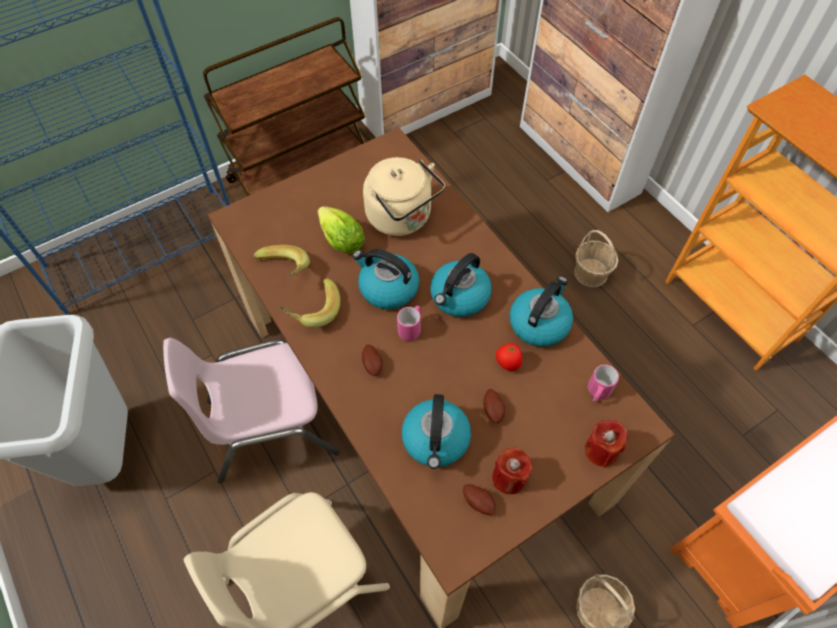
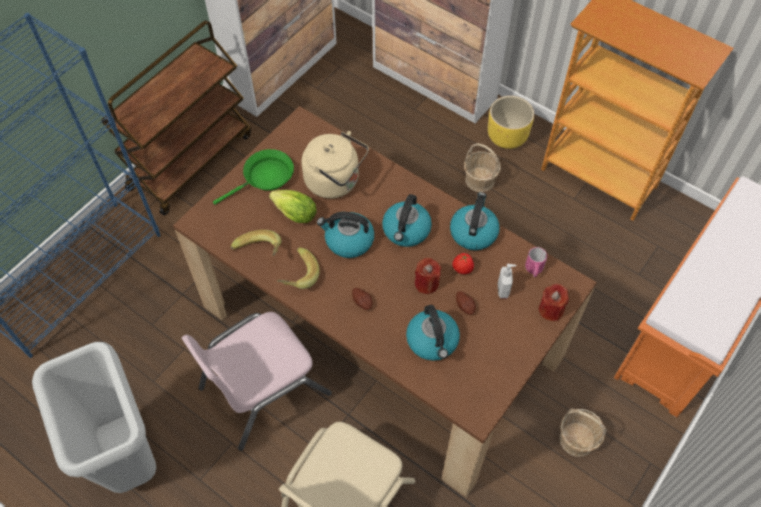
camera: 20 degrees left, 0 degrees up
(327, 193) = (265, 178): none -> green frying pan
(411, 328) = (380, 266): pink mug -> none
(479, 502) = (480, 373): potato -> none
(509, 478) = (495, 350): red candle -> red candle (426, 283)
(549, 405) = (503, 290): none -> soap dispenser
(638, 236) = (507, 137): none -> yellow planter

